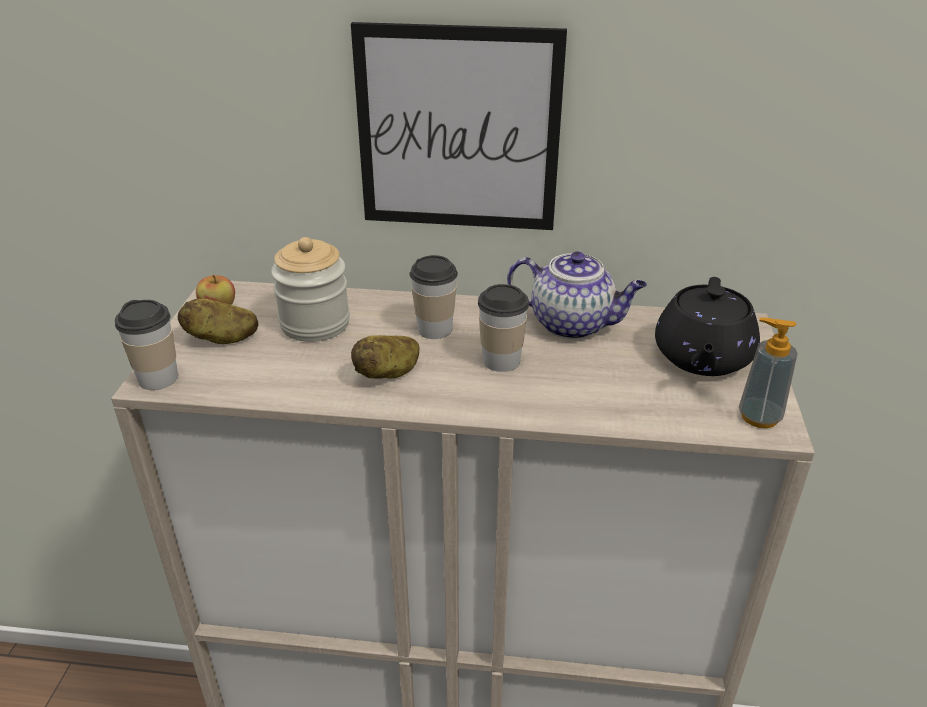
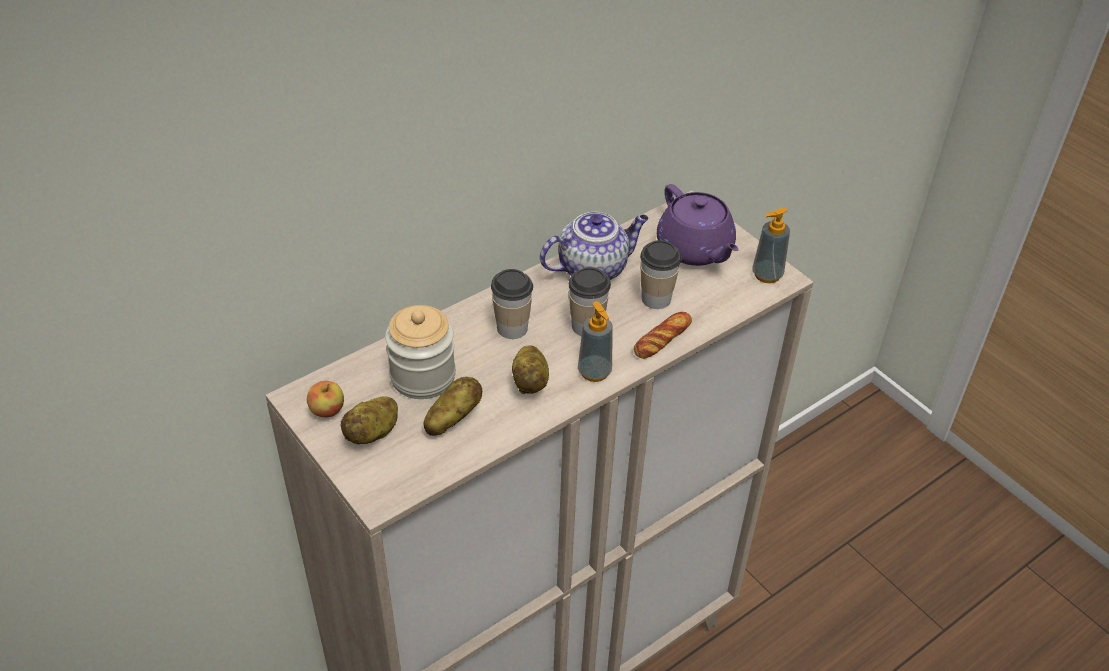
camera: 45 degrees left, 10 degrees up
(158, 378) = (380, 492): cup -> cup (656, 298)
(288, 362) = (452, 419): none -> potato
(453, 397) = (594, 372): none -> soap dispenser
(458, 130) = (472, 160): picture -> none
(558, 408) = (662, 339): none -> bread
(702, 358) = (695, 249): black teapot -> purple teapot

